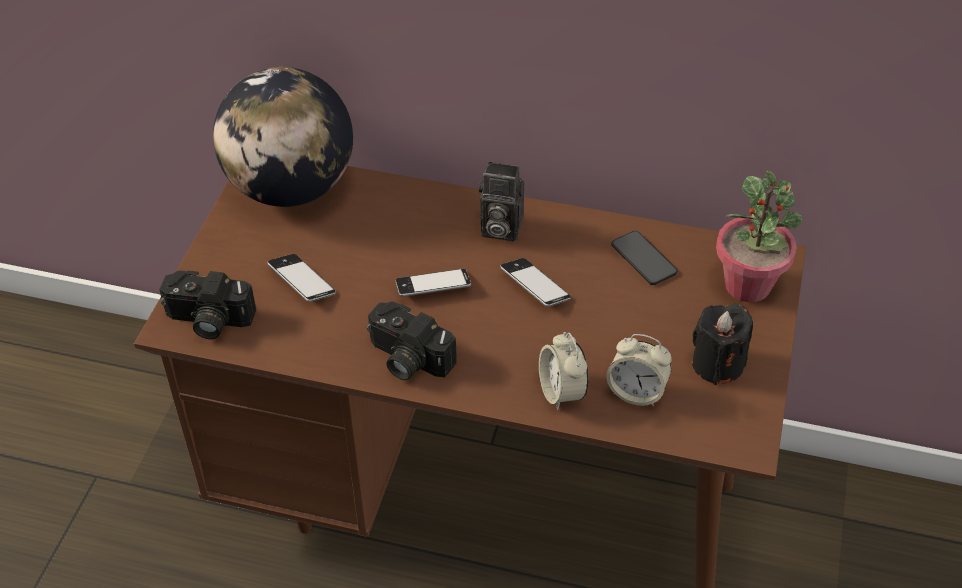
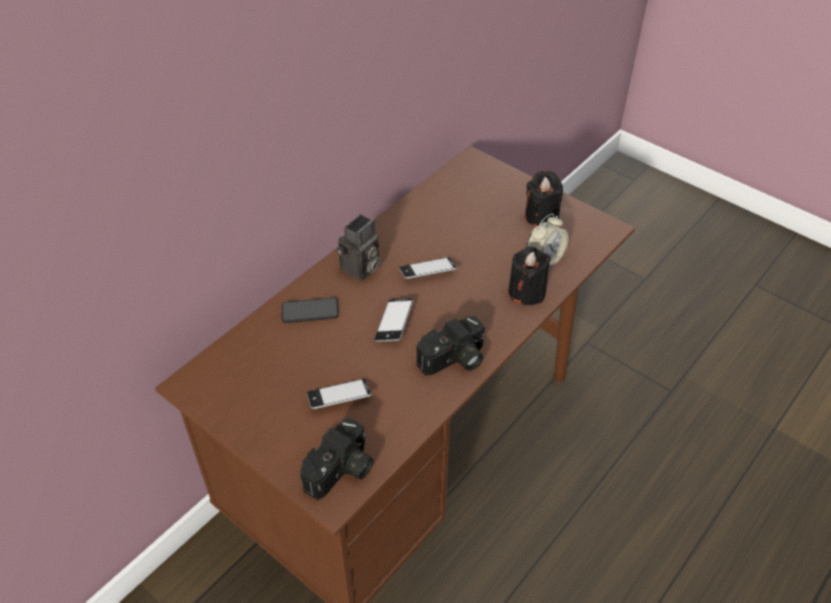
camera: 65 degrees left, 0 degrees up
(291, 188) = (228, 372): globe -> none
(561, 392) = (526, 292): alarm clock -> black candle
(643, 259) = (436, 213): phone -> phone (310, 311)
(748, 285) = (486, 180): potted plant -> none

